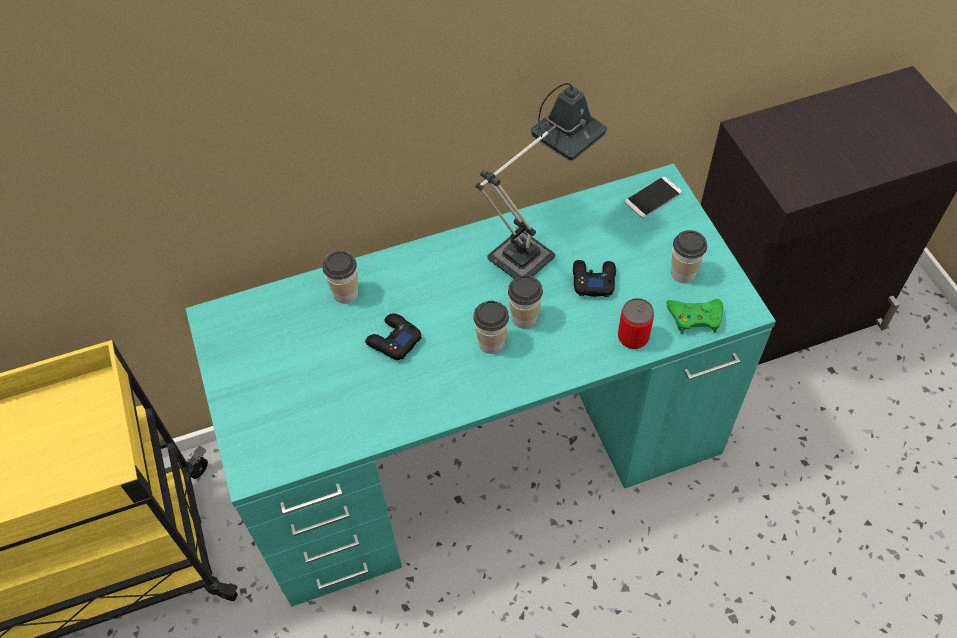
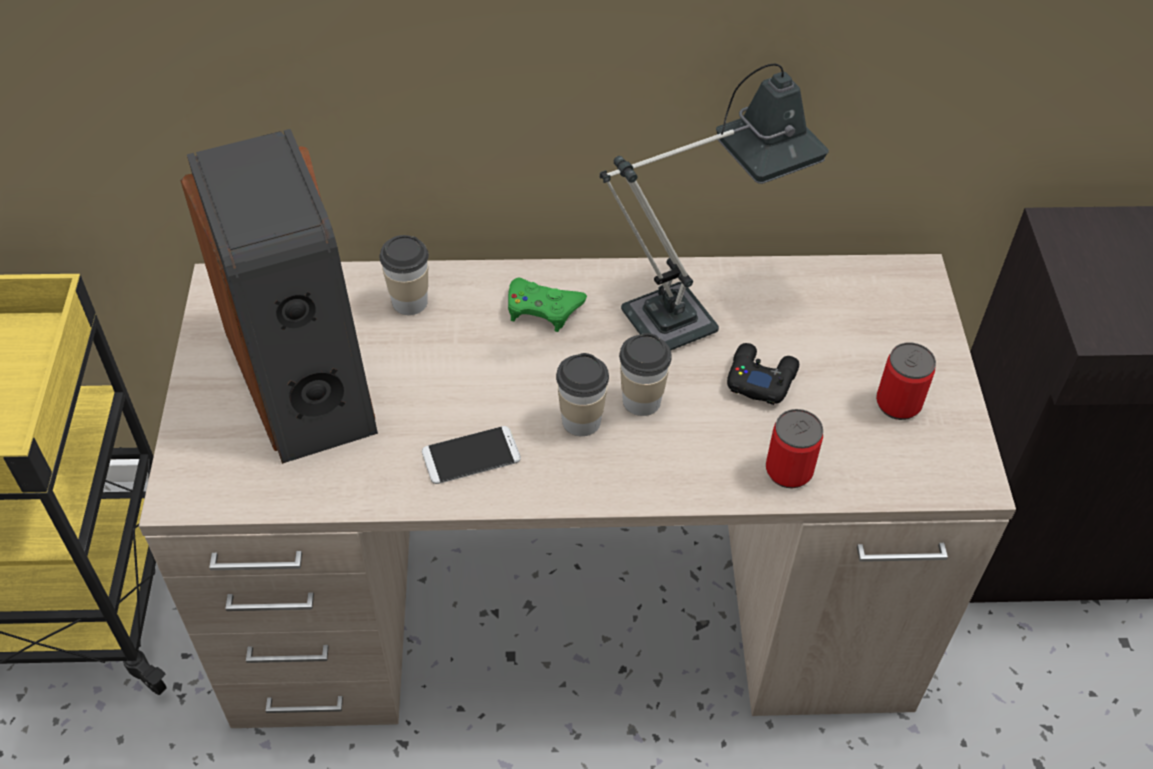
camera: 15 degrees right, 5 degrees down
(297, 367) = (304, 377): none -> speaker
(393, 340) = (447, 380): black game controller -> none
(485, 448) = (573, 598): turquoise desk -> beige desk
(653, 197) = (892, 291): phone -> phone (471, 456)
(683, 273) = (898, 404): cup -> can
(695, 318) = (892, 470): green game controller -> green game controller (543, 308)

